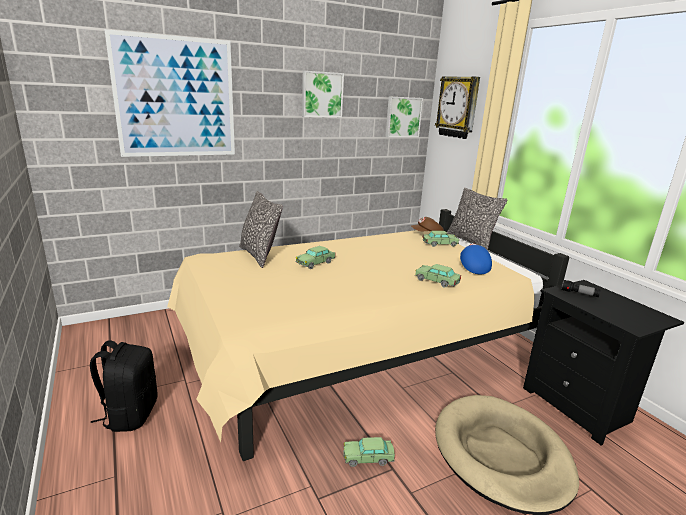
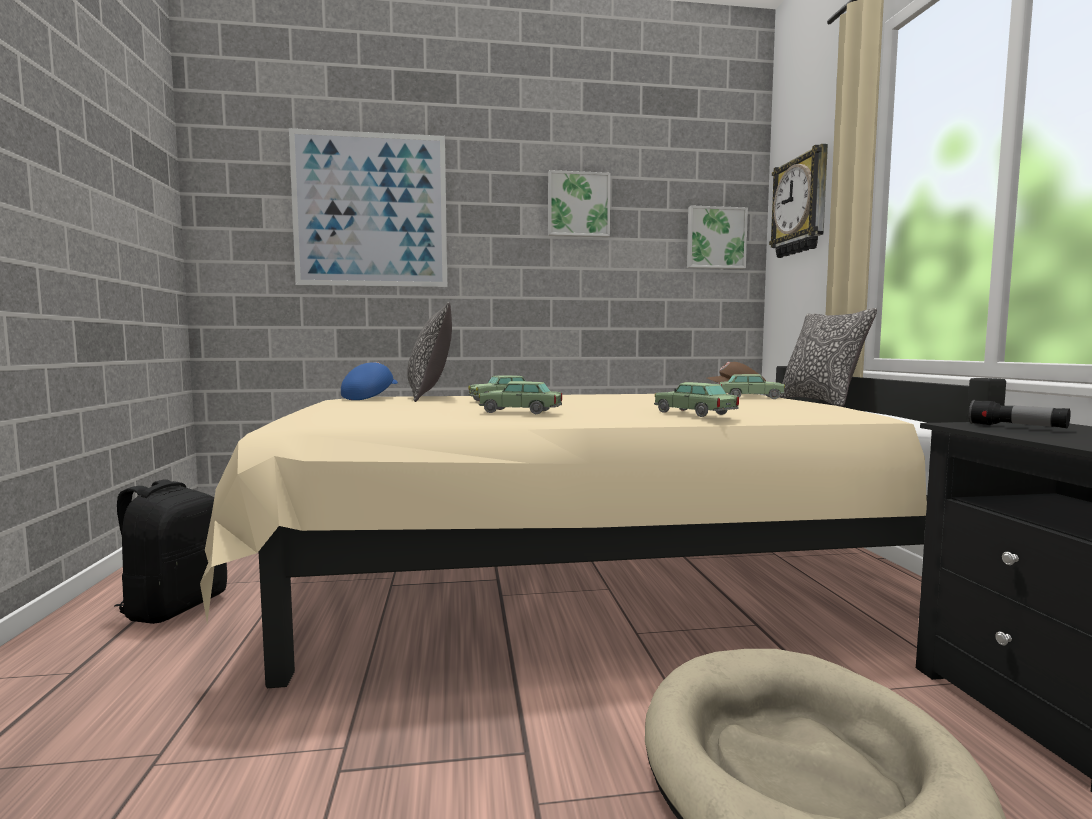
camera: 20 degrees right, 15 degrees down
(368, 457) = (490, 724): toy car -> toy car (520, 412)
(472, 267) = (789, 409): blue cap -> blue cap (370, 397)

